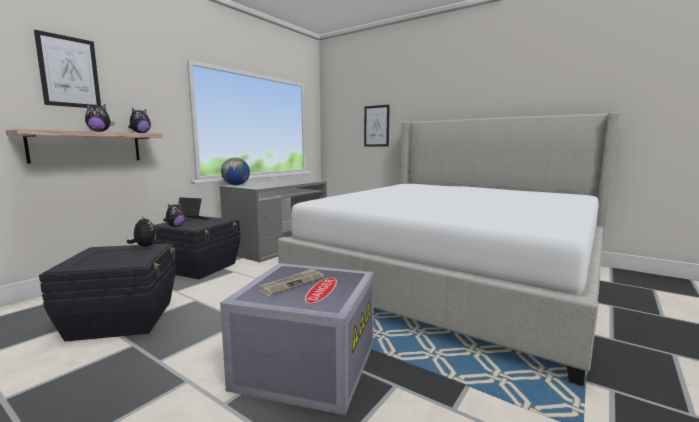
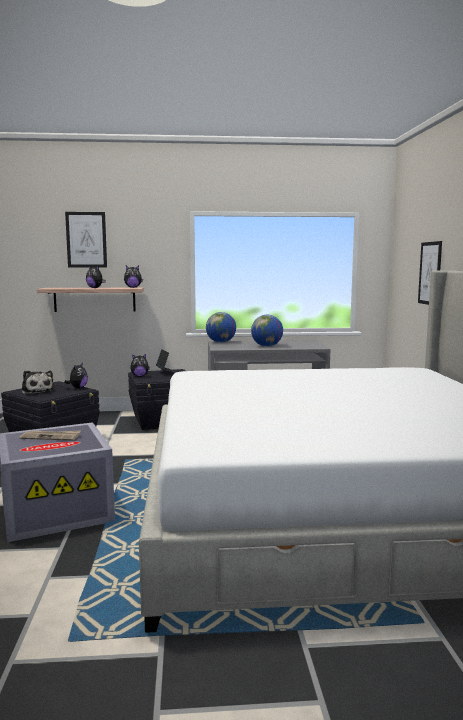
camera: 50 degrees right, 0 degrees up
(98, 260) = (37, 391): none -> plush toy
(283, 183) = (267, 346): none -> globe

